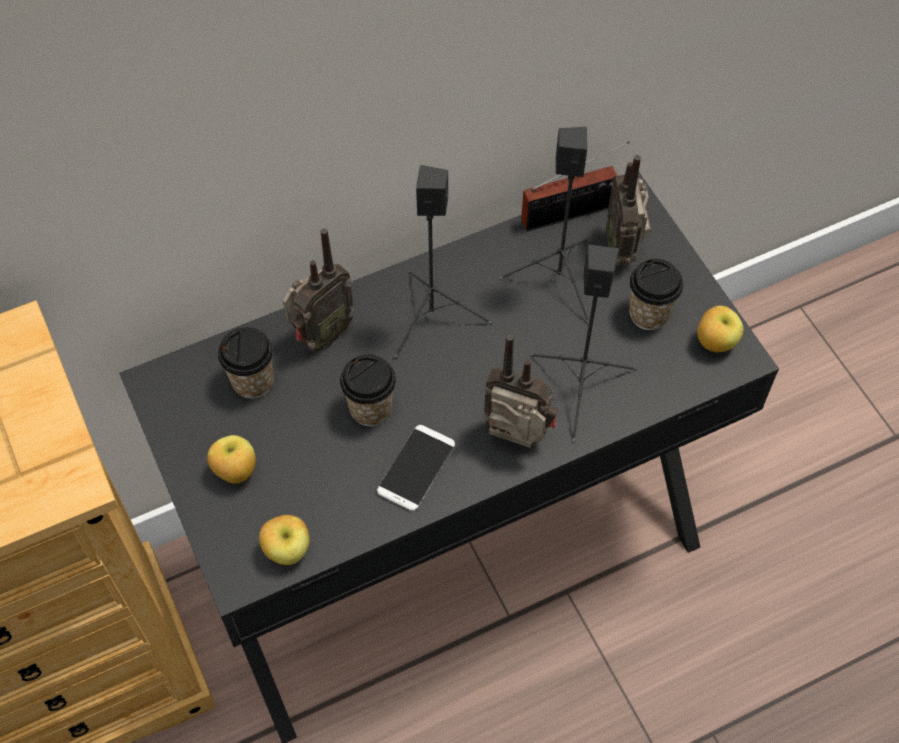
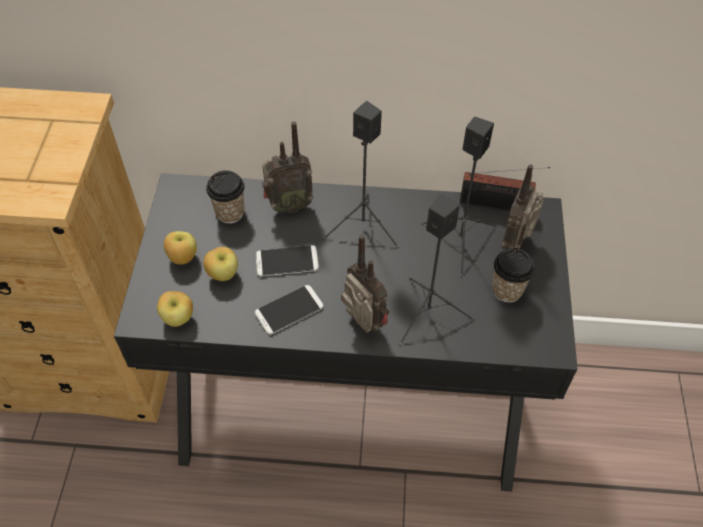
camera: 30 degrees right, 5 degrees down
(370, 408) = (287, 261): cup -> phone
(715, 342) = (542, 330): apple -> apple (223, 274)

